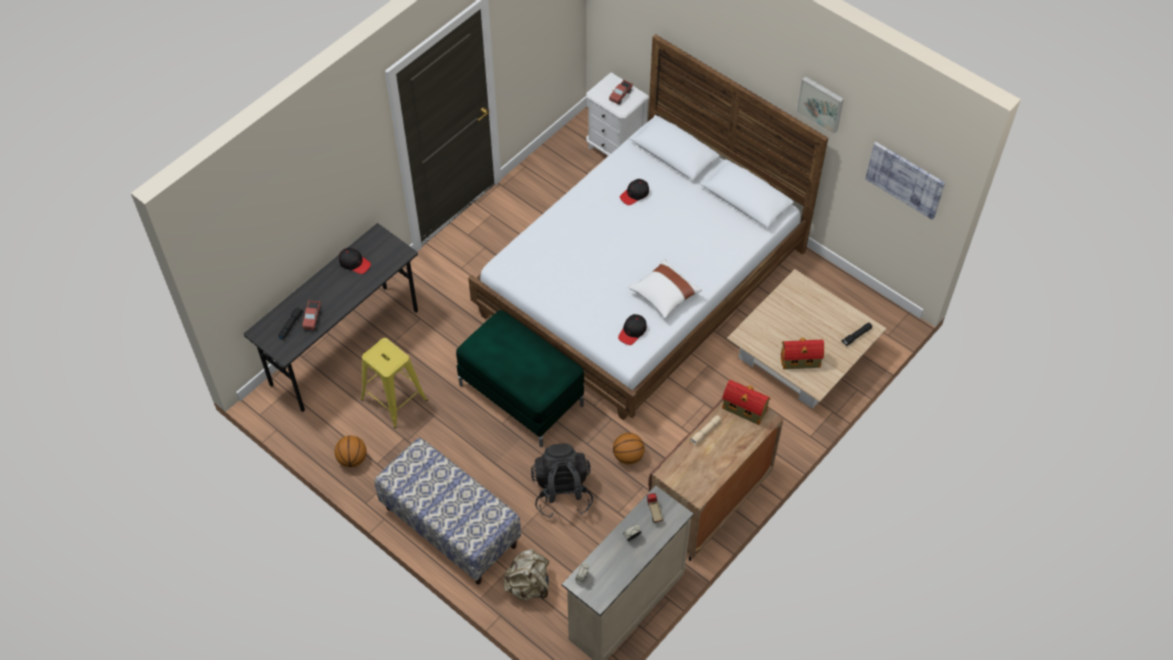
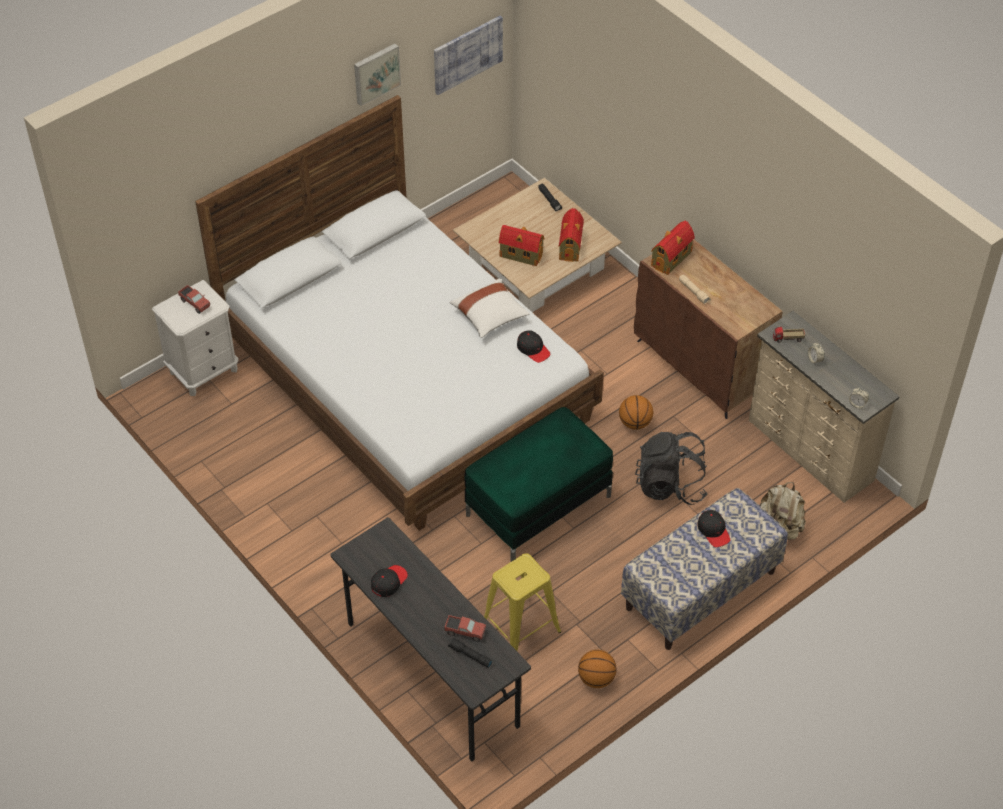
camera: 80 degrees left, 5 degrees down
(634, 194) = (342, 319): black cap -> black cap (713, 531)
(778, 323) = (520, 254): none -> toy house

